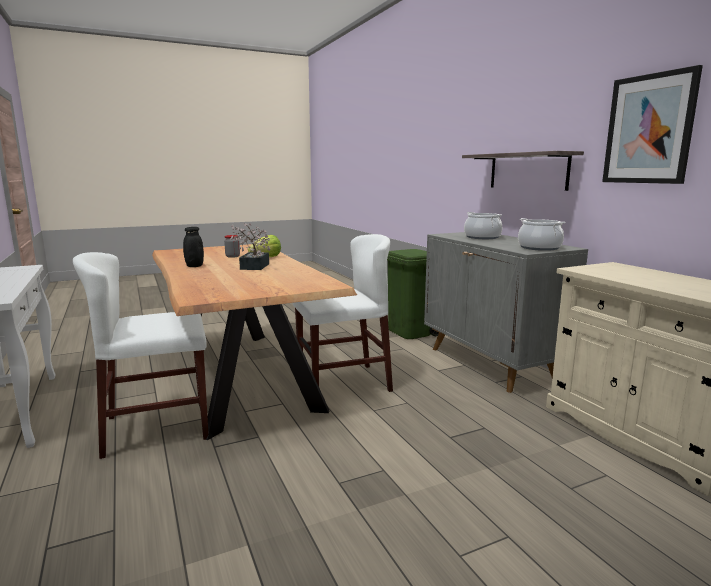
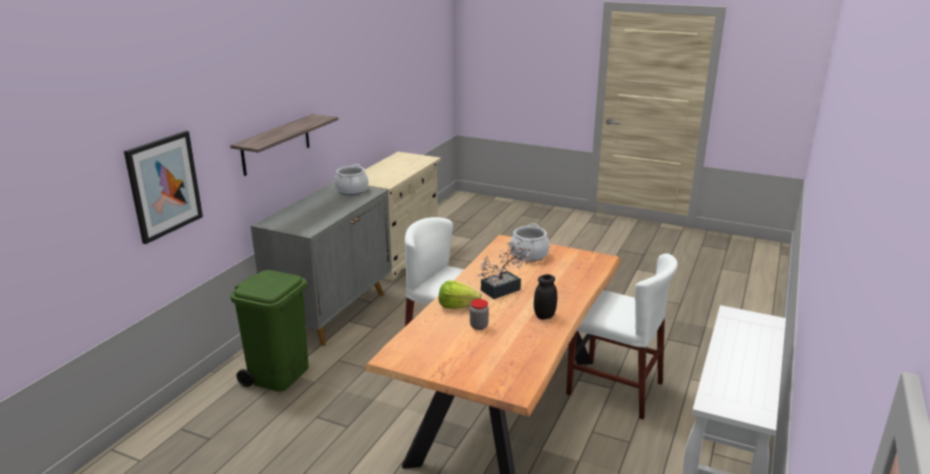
camera: 130 degrees left, 10 degrees up
(482, 237) = (309, 214): cooking pot -> cooking pot (529, 255)
(649, 129) = (341, 90): picture -> picture (164, 186)

